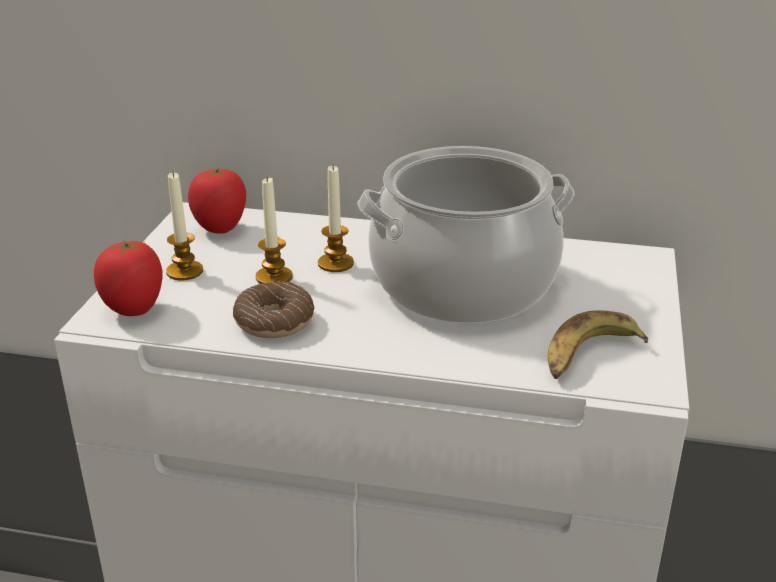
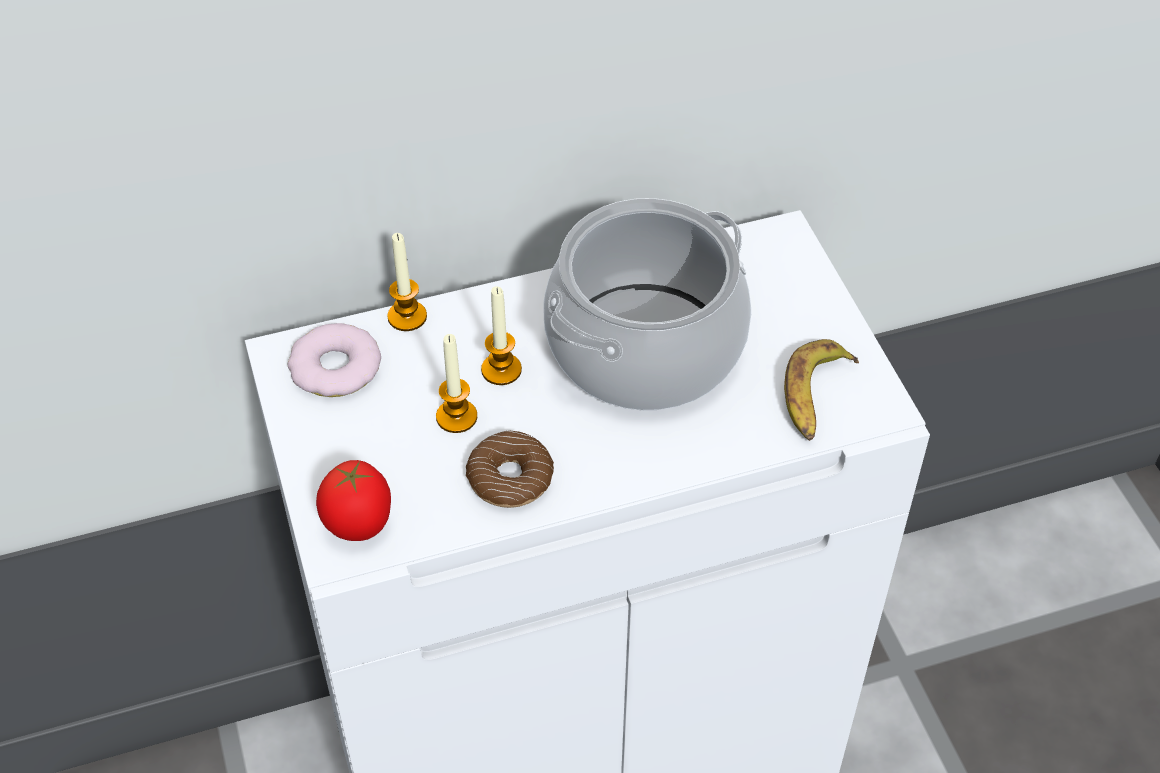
camera: 30 degrees left, 20 degrees up
(184, 271) = (357, 449): candle -> candle (407, 317)
(220, 229) = (335, 368): tomato -> donut

